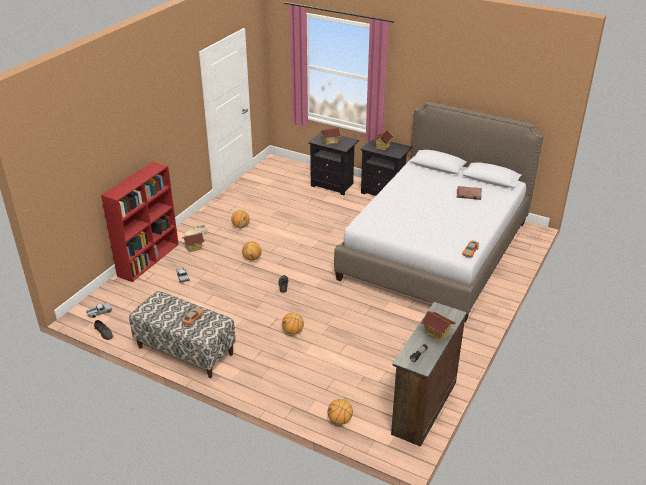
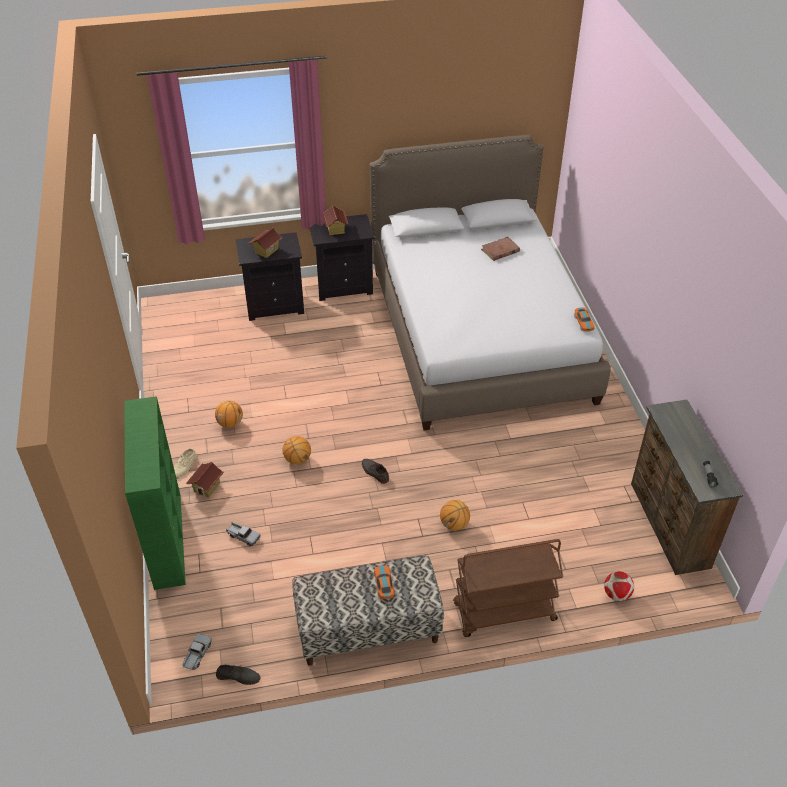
camera: 40 degrees left, 10 degrees up
(149, 259) = (167, 539): red bookcase -> green bookcase
(263, 387) = (503, 613): none -> brown cart
(340, 420) = (616, 594): basketball -> football
(436, 333) = (693, 441): toy house -> none

